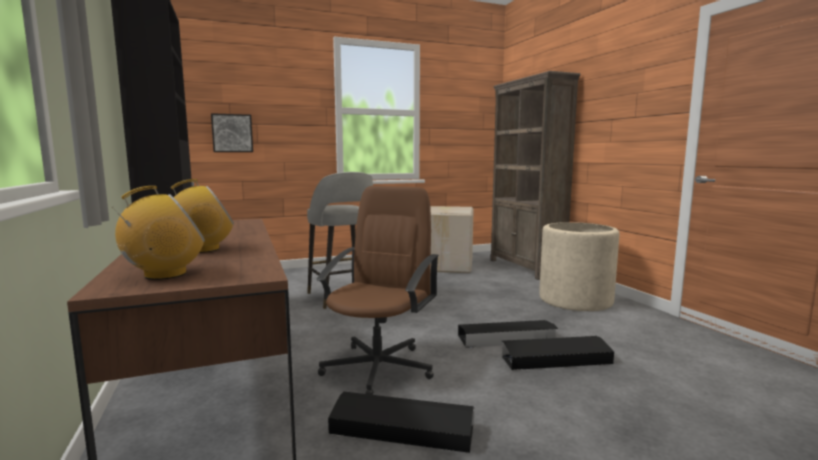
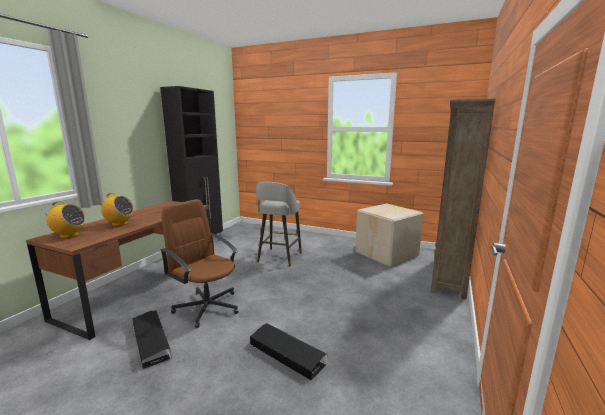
camera: 45 degrees right, 5 degrees up
(232, 133) = (268, 144): picture -> none
(379, 367) = (207, 307): brown office chair -> brown office chair turned 120 degrees counterclockwise
(507, 339) = (295, 325): black storage box -> none
(575, 300) = (416, 322): beige planter -> none

